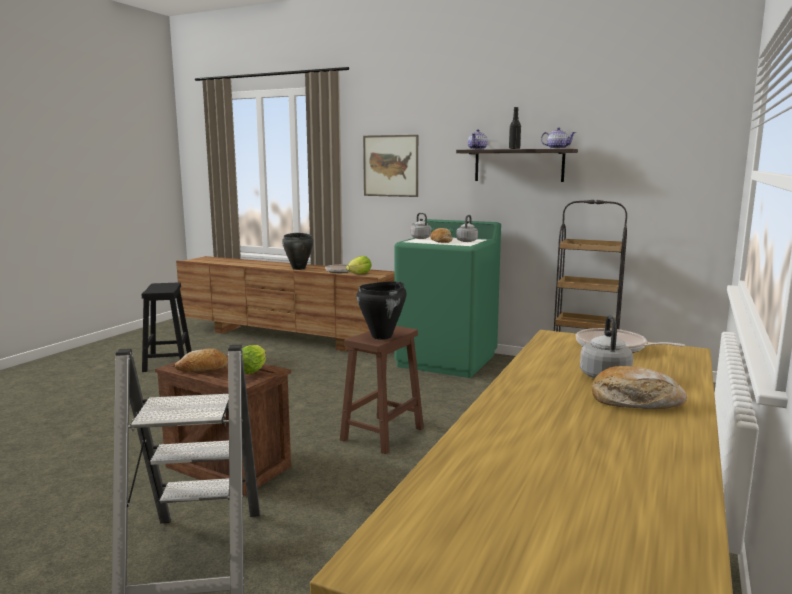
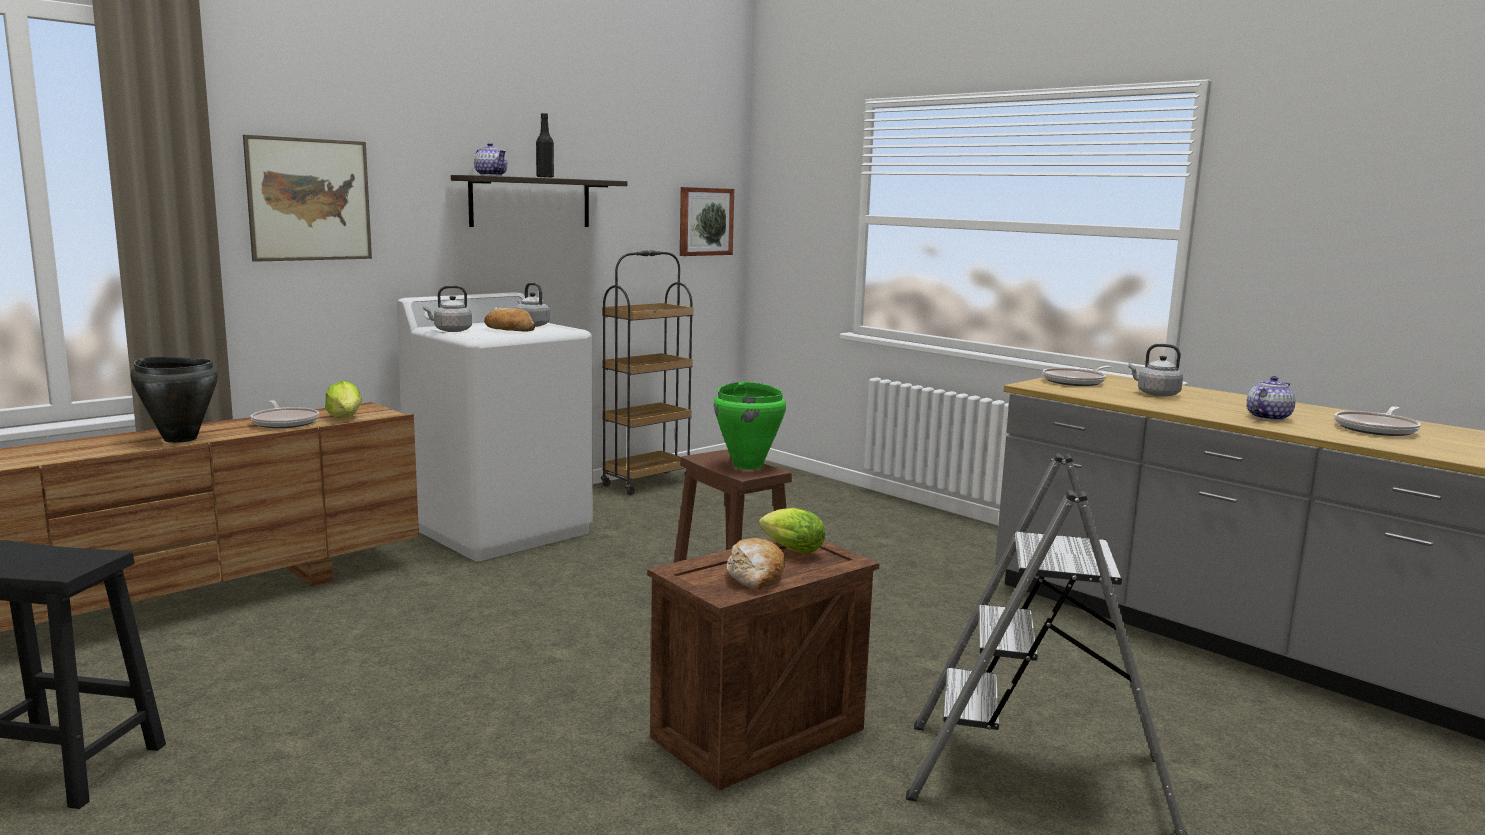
camera: 70 degrees left, 0 degrees up
(382, 337) = (748, 465): black cooking pot -> green cooking pot
(447, 360) = (500, 529): green washing machine -> white washing machine
(557, 148) = (596, 179): teapot -> teapot (1267, 417)
(563, 485) = (1377, 429): none -> frying pan
(635, 401) = (1217, 399): bread -> none
(686, 179) = (705, 221): none -> picture

